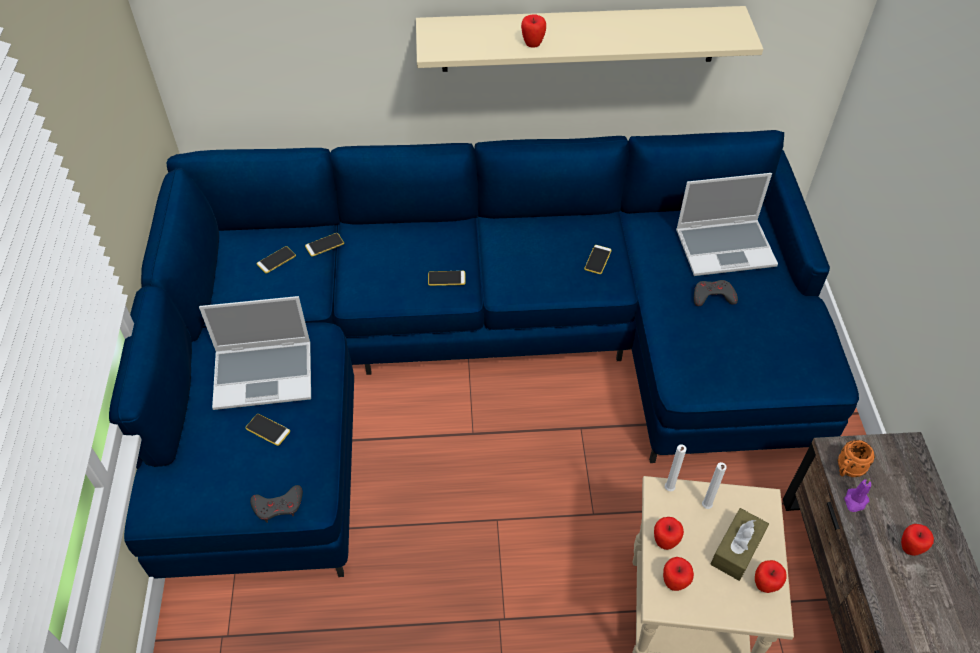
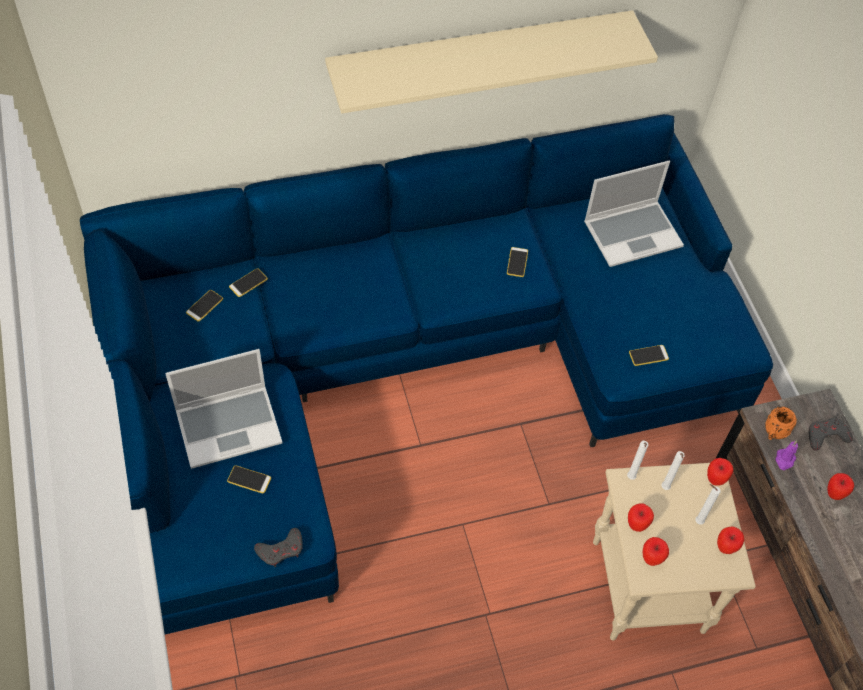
camera: 15 degrees left, 5 degrees up
(446, 278) = (378, 302): phone -> phone (648, 355)
(533, 44) = (446, 76): apple -> apple (715, 479)
(713, 296) = (630, 285): grey game controller -> grey game controller (826, 436)
(737, 549) = (697, 521): brown tissue box -> white candle

